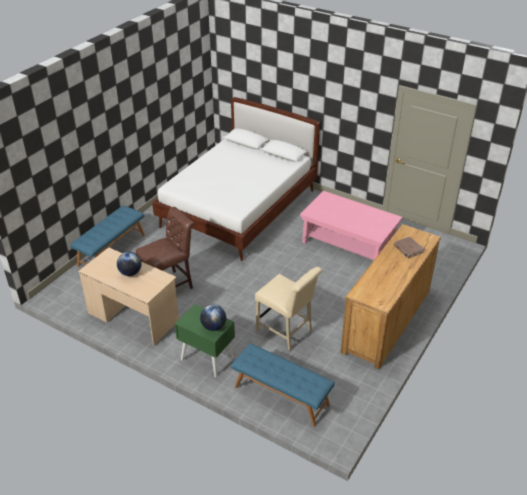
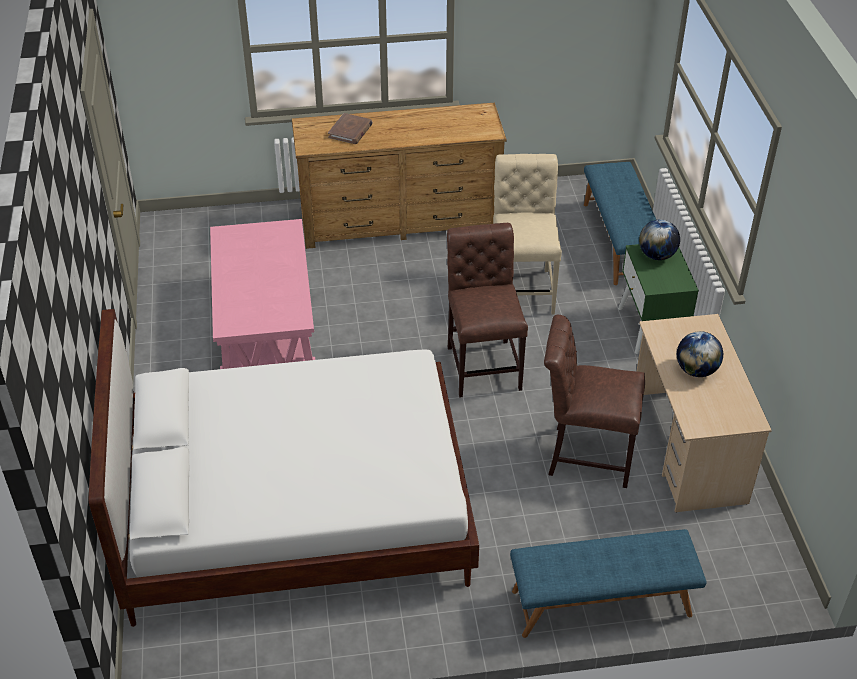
camera: 130 degrees left, 5 degrees up
(252, 289) = (483, 364): none -> brown chair

